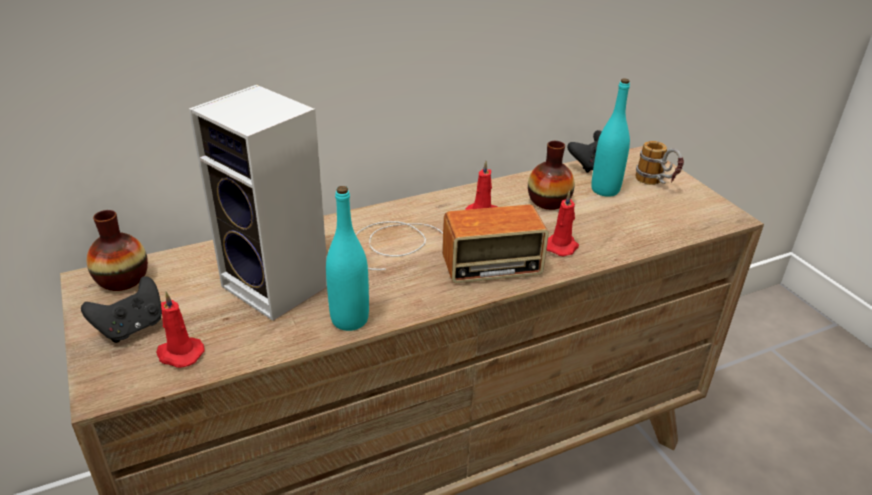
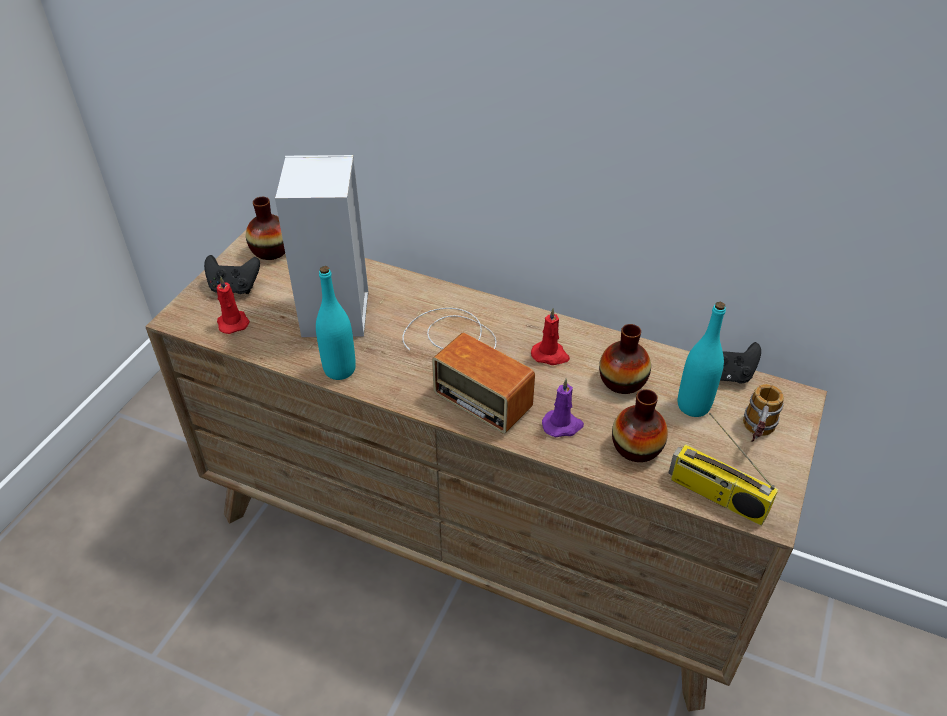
camera: 50 degrees right, 10 degrees up
(561, 246) = (562, 425): red candle -> purple candle
(618, 229) = (636, 447): none -> vase
(695, 225) = (716, 496): none -> radio

